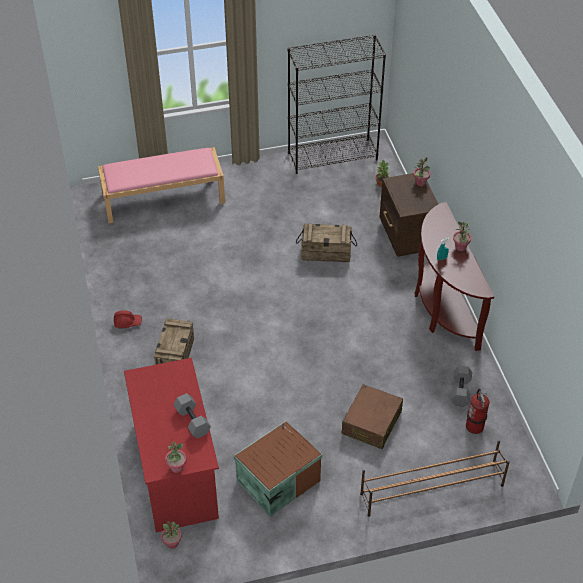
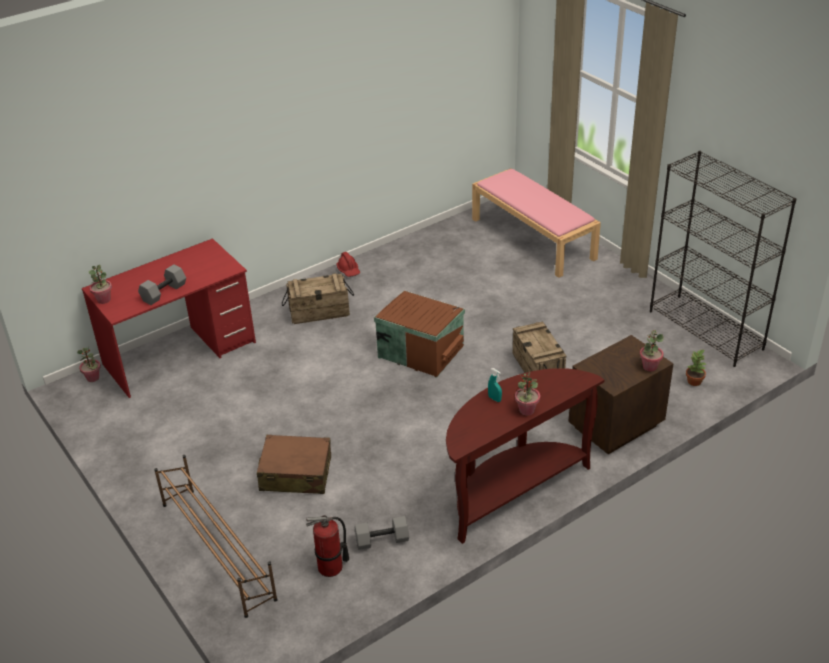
camera: 70 degrees right, 10 degrees down
(277, 480) = (189, 424): brown storage box -> brown storage box (420, 350)

